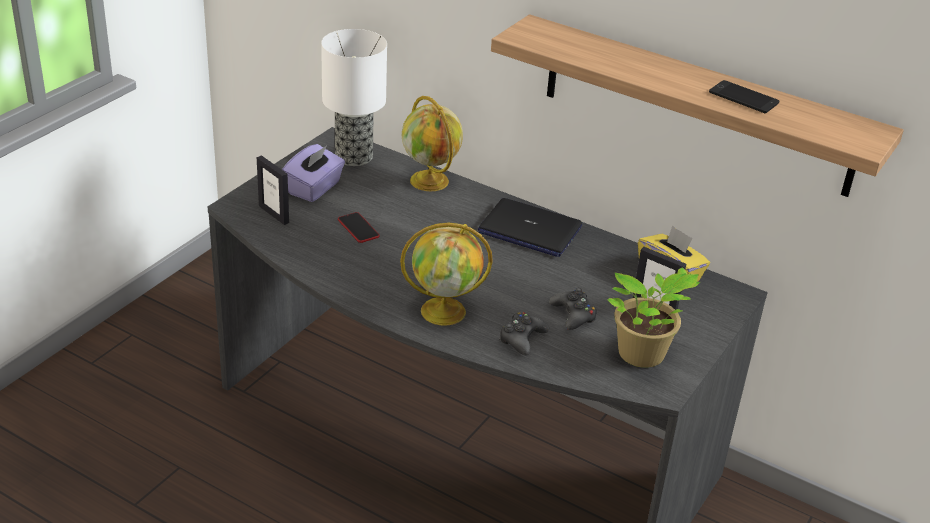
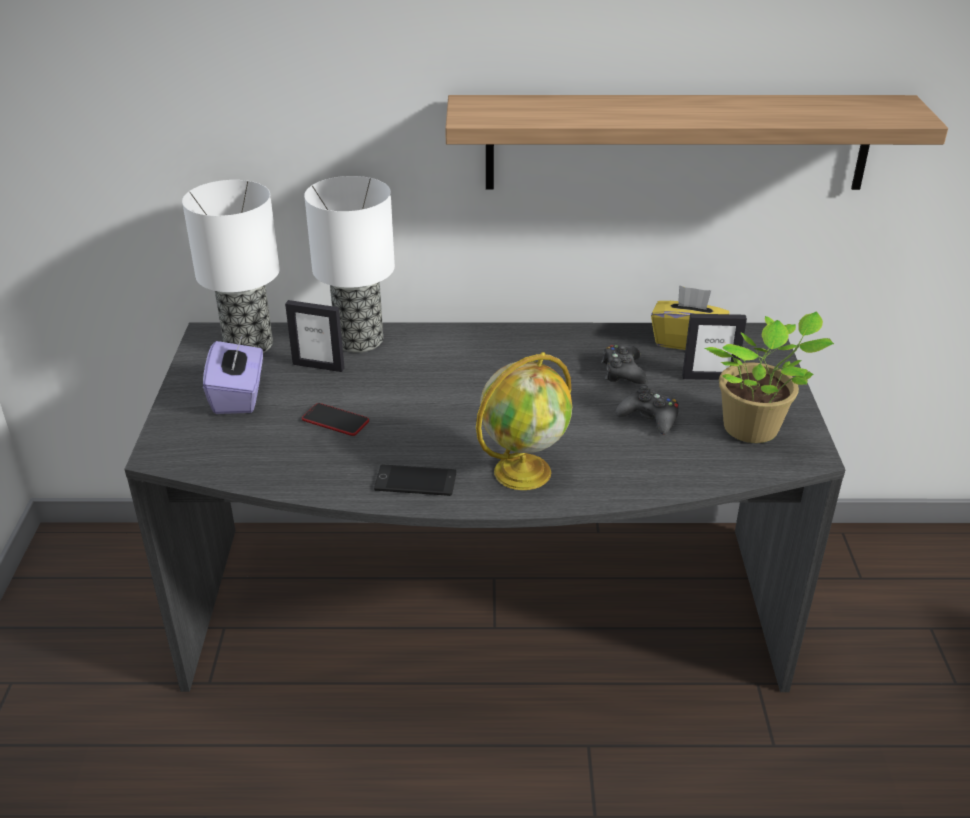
camera: 30 degrees left, 0 degrees up
(274, 214) = (220, 444): picture frame -> picture frame (318, 366)
(430, 181) = (360, 340): globe -> table lamp
(522, 339) = (630, 464): black game controller -> black game controller (623, 371)
(529, 230) = (513, 350): laptop -> none
(743, 98) = (758, 109): phone -> phone (415, 481)

